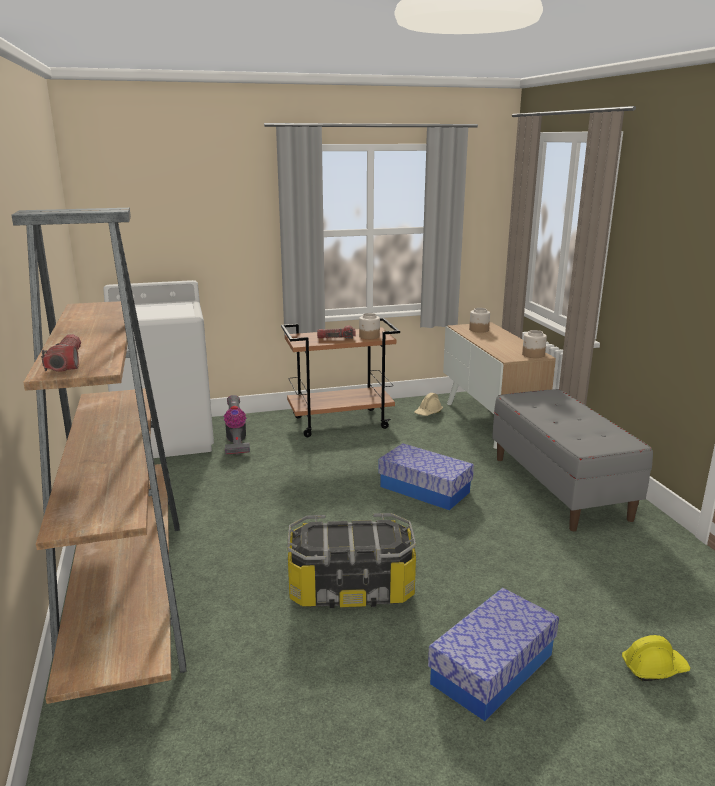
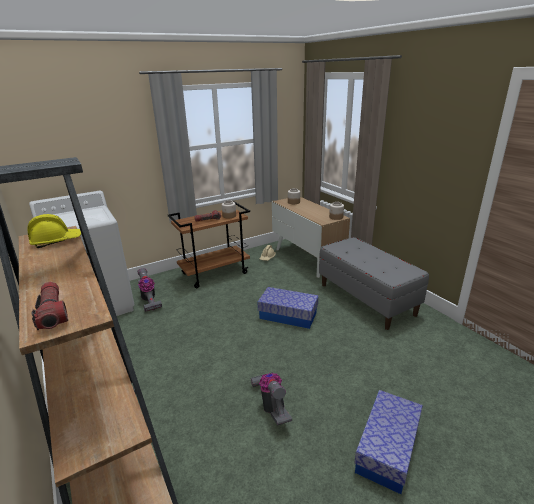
camera: 15 degrees left, 5 degrees up
(351, 588) = (272, 405): storage box -> vacuum cleaner
(654, 667) = (476, 421): yellow hard hat -> yellow hard hat (57, 241)

